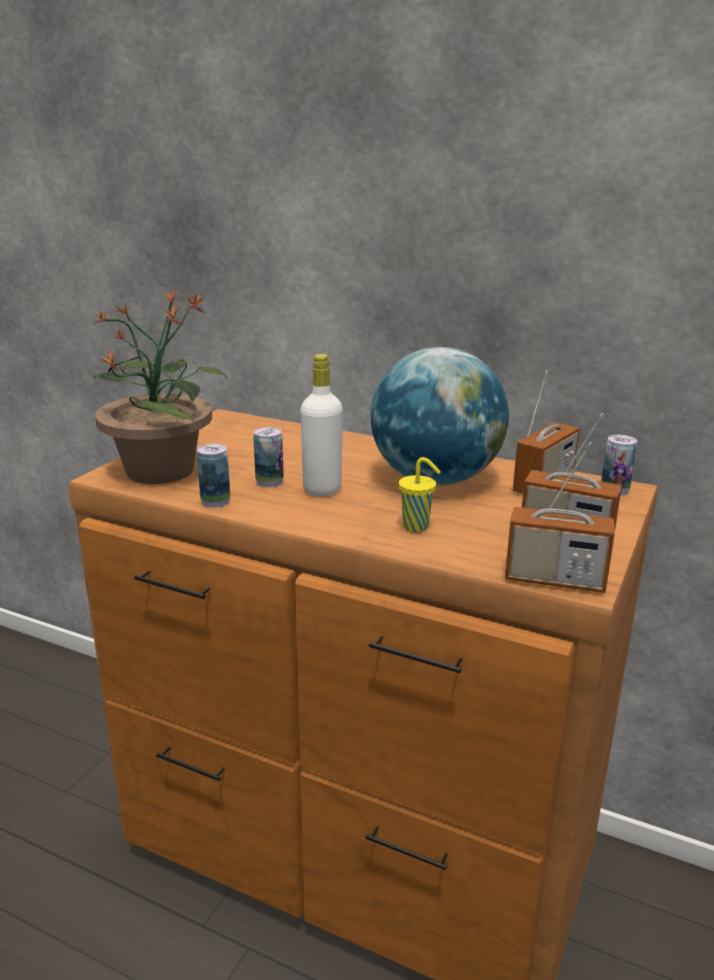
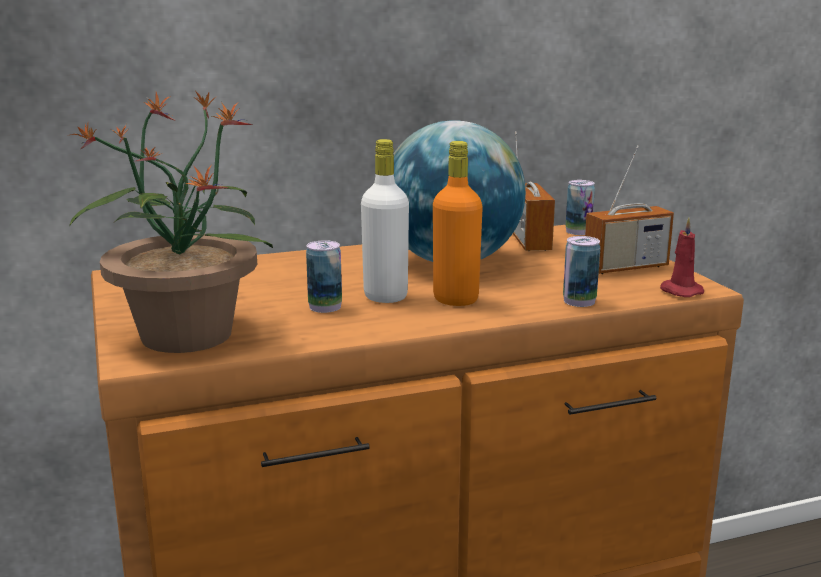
camera: 45 degrees left, 5 degrees down
(215, 501) = (318, 337): can -> can (579, 301)
(360, 510) = (455, 299): none -> orange bottle
(417, 527) = (523, 294): yellow cup -> none
(554, 580) = (679, 291): radio -> red candle

